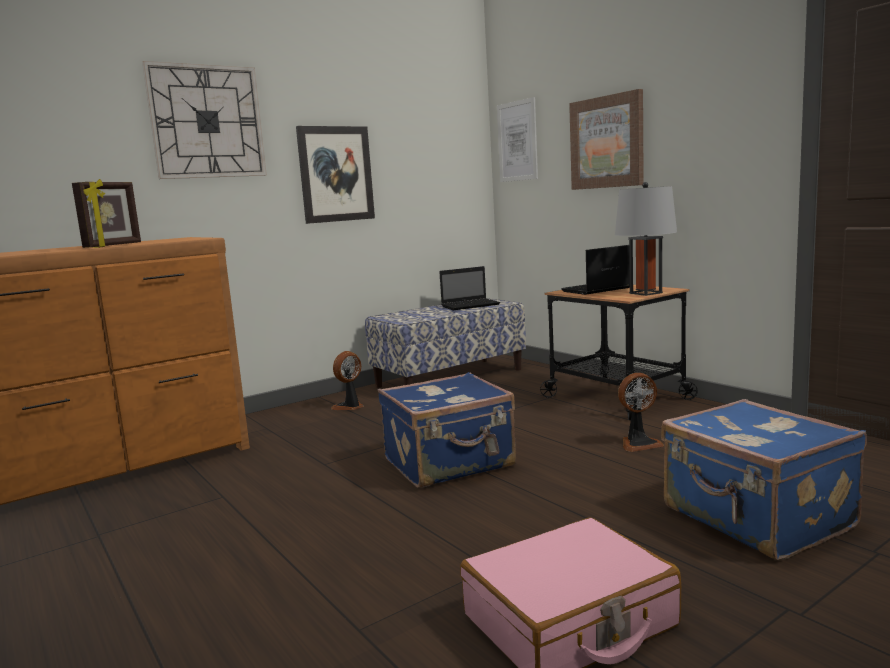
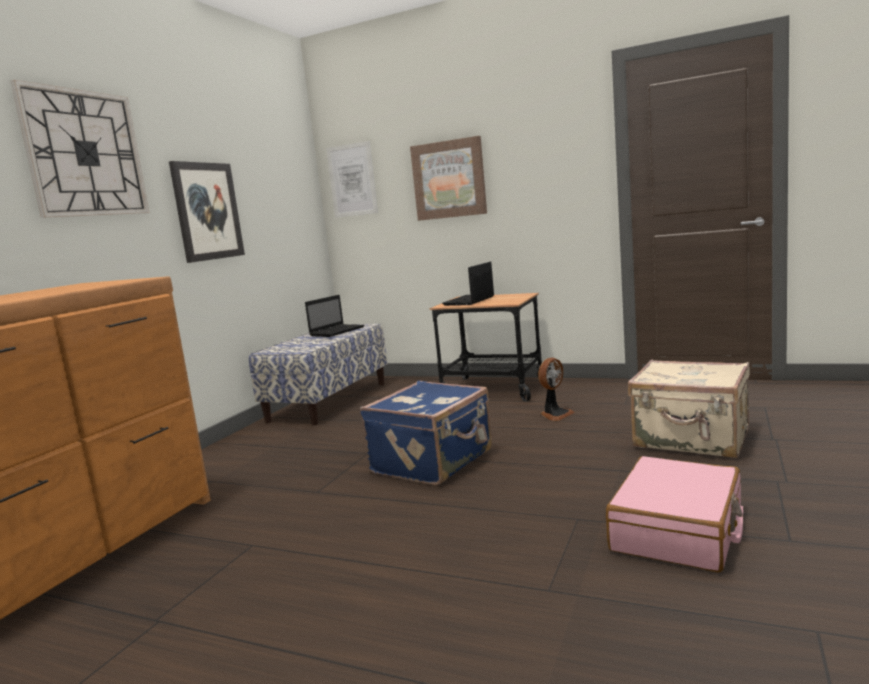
camera: 30 degrees left, 0 degrees up
(113, 245) = (54, 292): picture frame -> none
(350, 407) = (265, 443): fan -> none
(646, 293) = (515, 298): grey table lamp -> none
(756, 519) = (691, 439): blue suitcase -> beige suitcase

